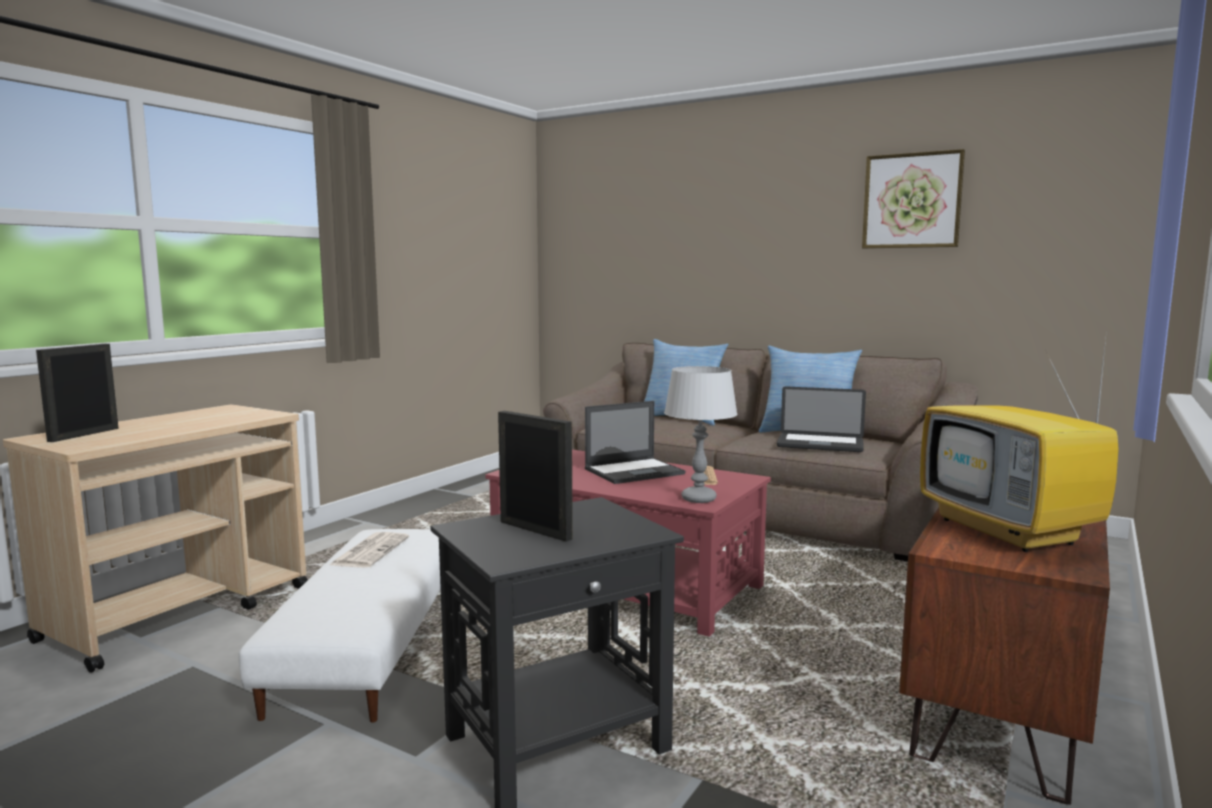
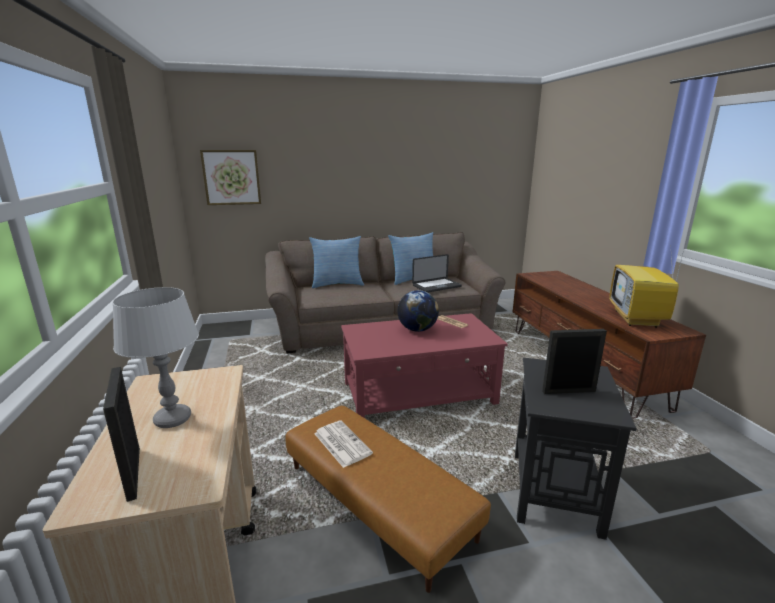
camera: 45 degrees left, 10 degrees up
(368, 643) = (376, 502): white ottoman -> brown ottoman
(635, 471) = (417, 329): laptop -> globe
(699, 499) = (484, 337): grey table lamp -> grey table lamp (173, 419)
(912, 201) = (436, 150): picture -> picture (231, 177)
(1011, 532) = (637, 319): television -> television turned 75 degrees clockwise

